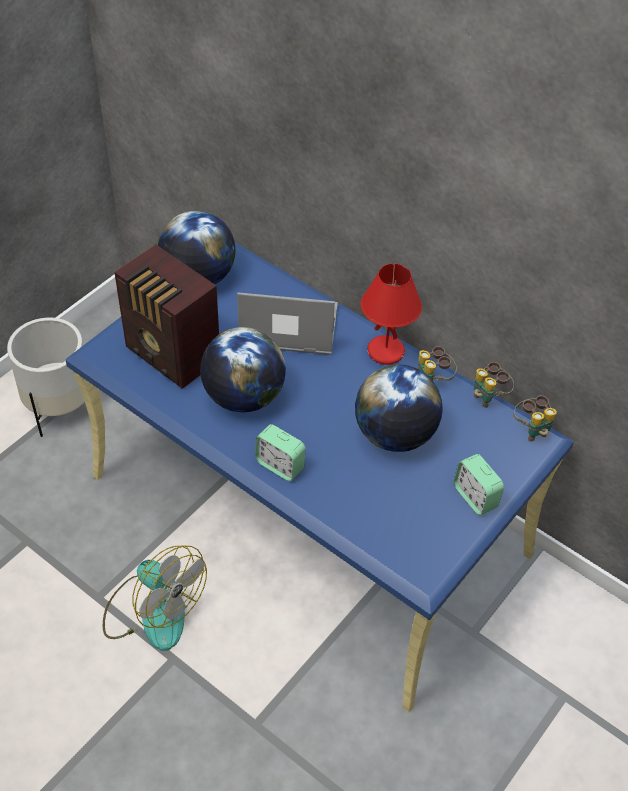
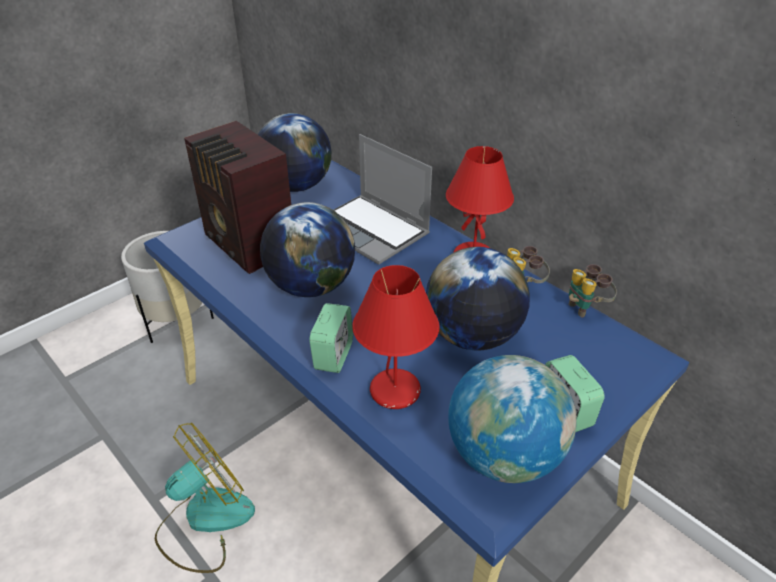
camera: 10 degrees right, 10 degrees down
(153, 611) = (204, 521): fan -> fan turned 90 degrees counterclockwise
(280, 465) = (333, 355): alarm clock -> alarm clock turned 120 degrees counterclockwise
(287, 328) = (373, 230): laptop -> laptop turned 150 degrees counterclockwise
(338, 493) = (395, 392): none -> red table lamp
(431, 538) = (504, 455): none -> globe
(531, 429) = (637, 344): binoculars -> none

